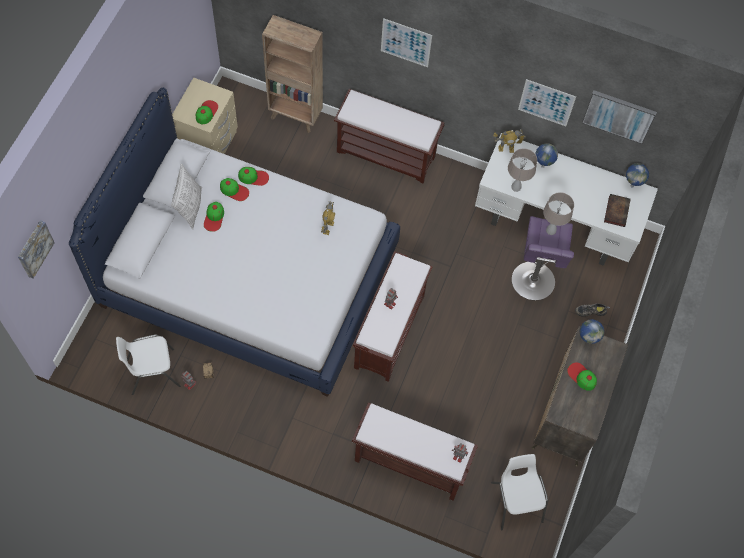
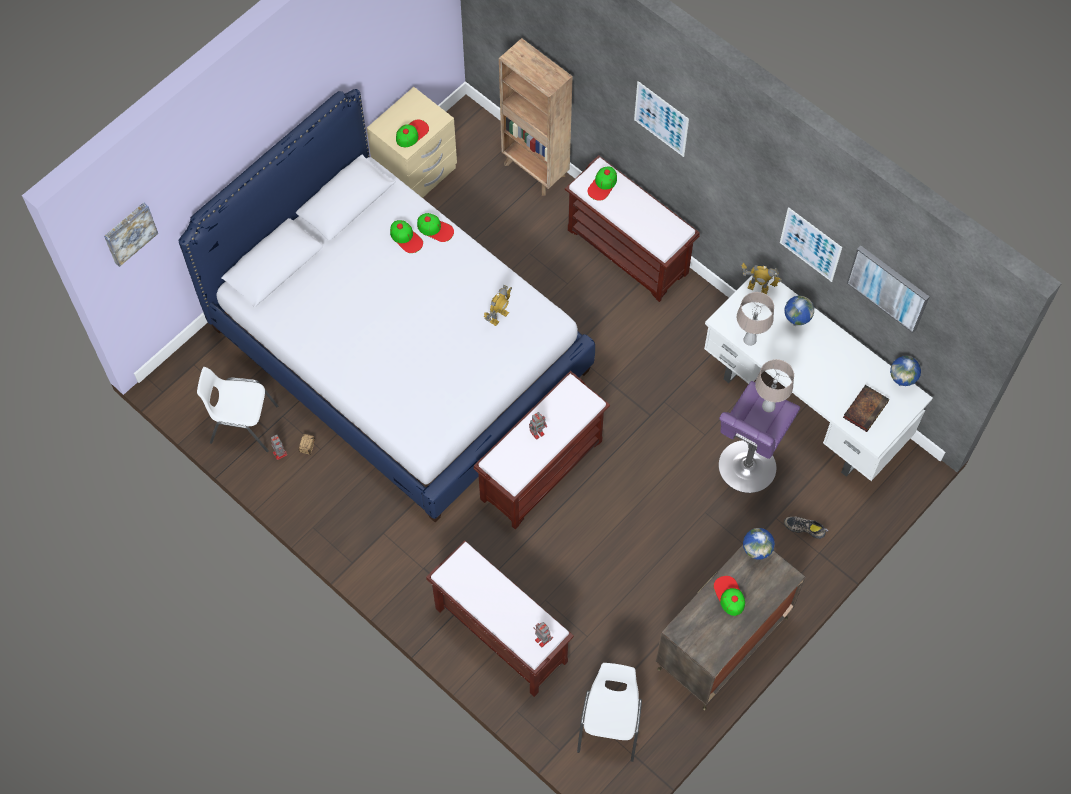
camera: 25 degrees right, 0 degrees up
(190, 207) = (346, 242): pillow -> none
(214, 217) = (369, 263): cap -> cap (602, 185)

